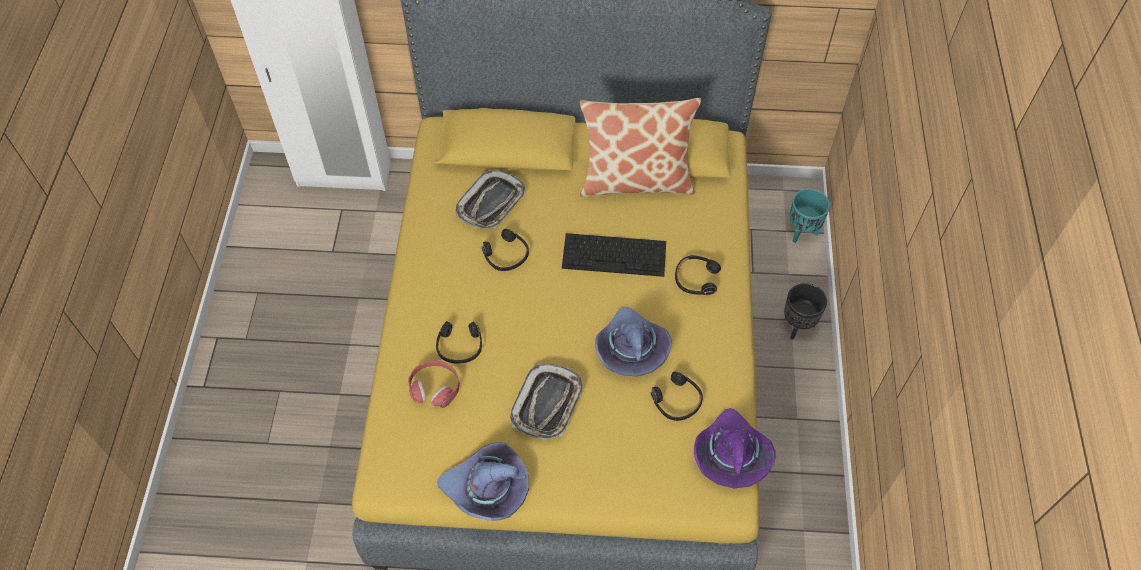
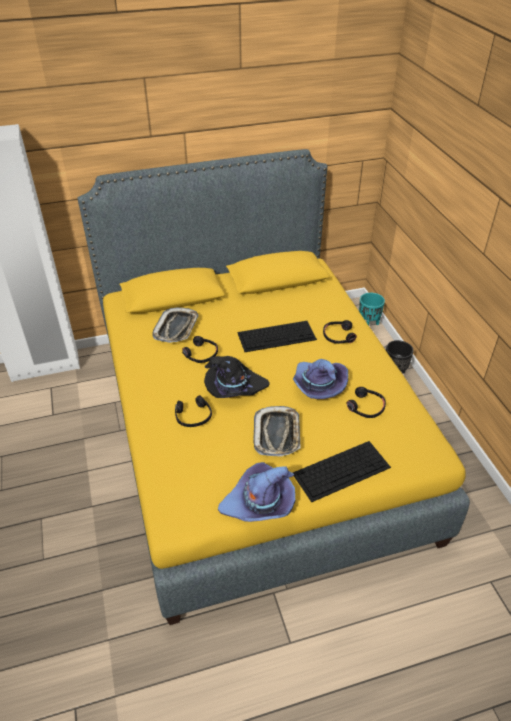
camera: 20 degrees left, 15 degrees down
(434, 387) = (186, 447): red headphones -> none
(525, 319) = (234, 387): none -> black hat
(602, 478) = (342, 470): none -> keyboard
(636, 180) = (269, 294): pillow -> none
(730, 455) = (421, 429): purple hat -> none

